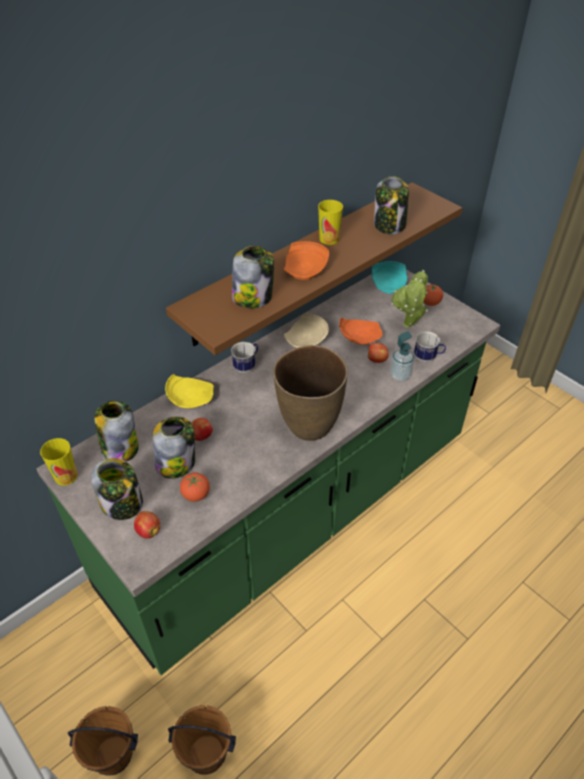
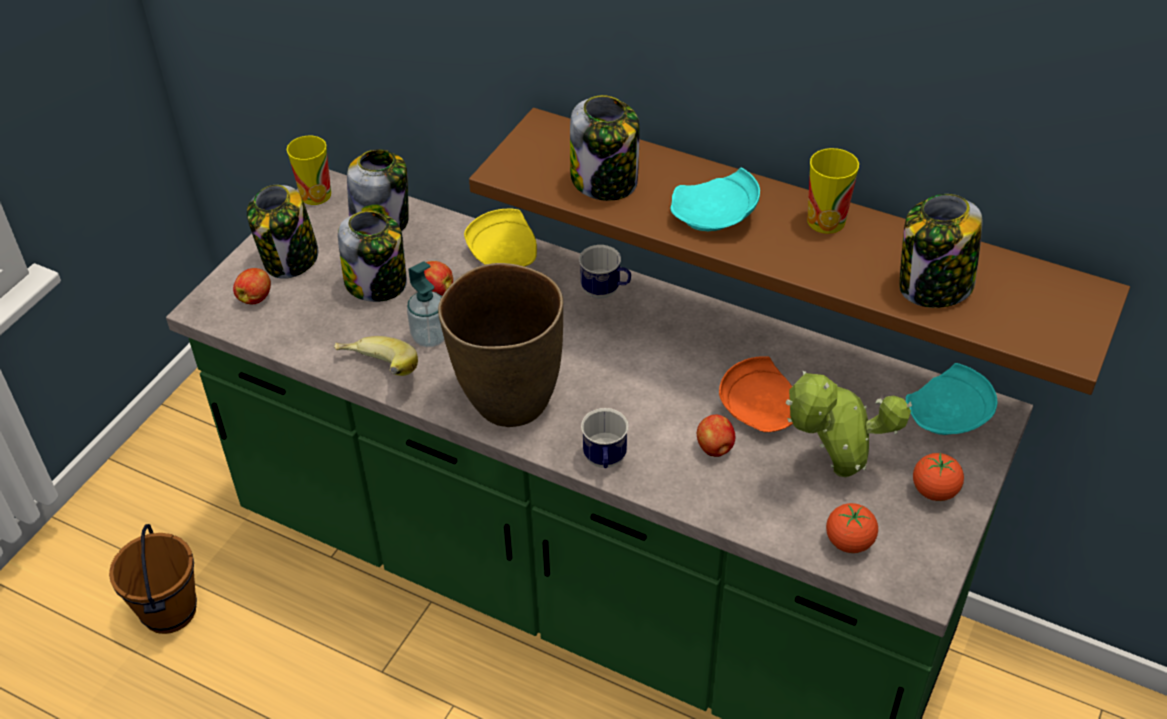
camera: 70 degrees right, 0 degrees up
(113, 755) = (147, 514): brown bucket -> none
(196, 495) = (329, 321): tomato -> tomato (849, 542)
(257, 480) = (377, 375): none -> banana
(305, 269) = (715, 217): orange plate -> turquoise plate
(306, 339) = (712, 342): beige plate -> none
(400, 376) = (691, 490): soap dispenser -> soap dispenser (430, 337)
(427, 358) = (762, 521): mug -> mug (605, 462)

